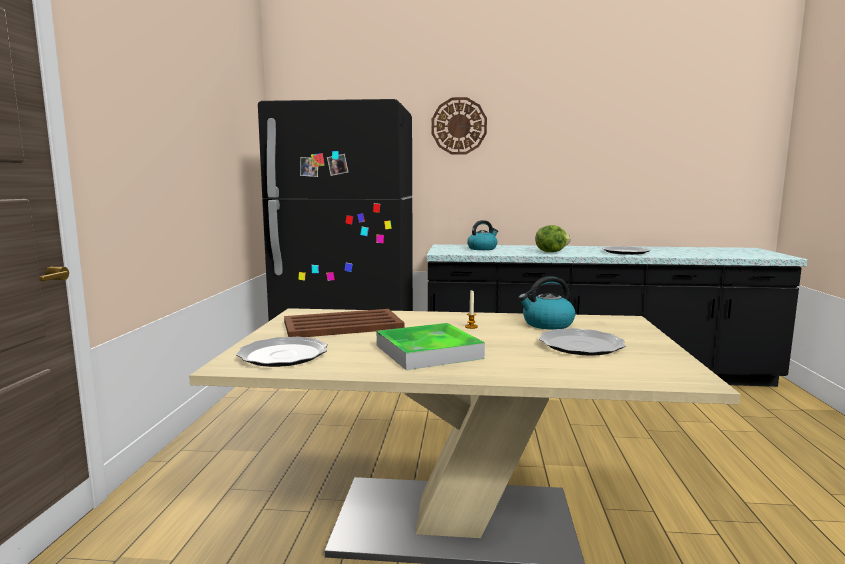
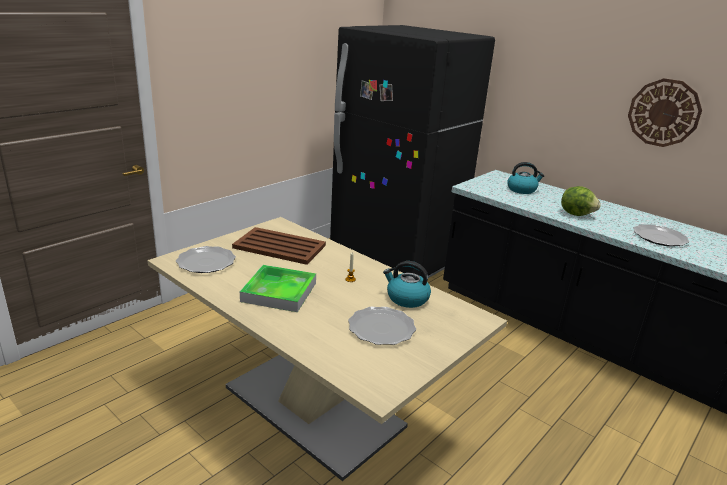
camera: 35 degrees right, 15 degrees up
(459, 126) = (540, 55): wall clock -> wall clock (664, 113)

